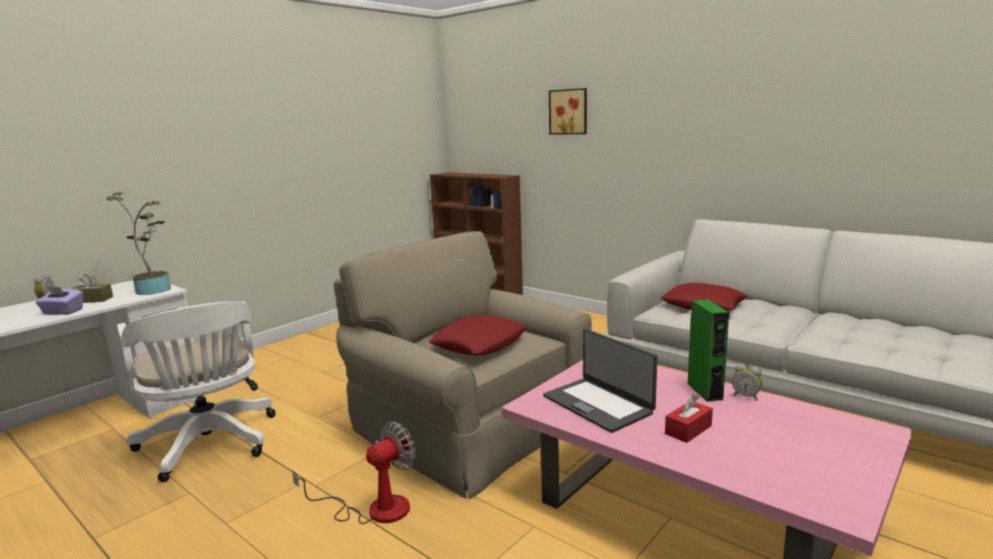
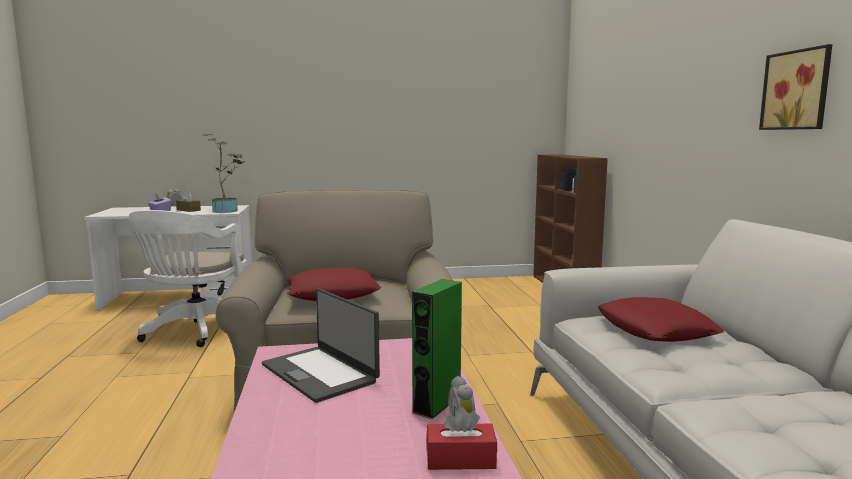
camera: 40 degrees right, 5 degrees down
(374, 509) = (182, 407): fan -> none
(569, 111) = (651, 81): picture -> picture (798, 90)
(598, 404) = (320, 373): laptop -> laptop turned 45 degrees counterclockwise
(688, 430) = (324, 424): red tissue box -> red tissue box (460, 459)

